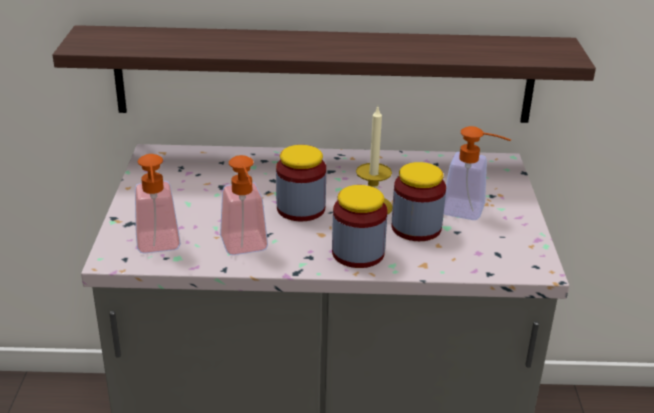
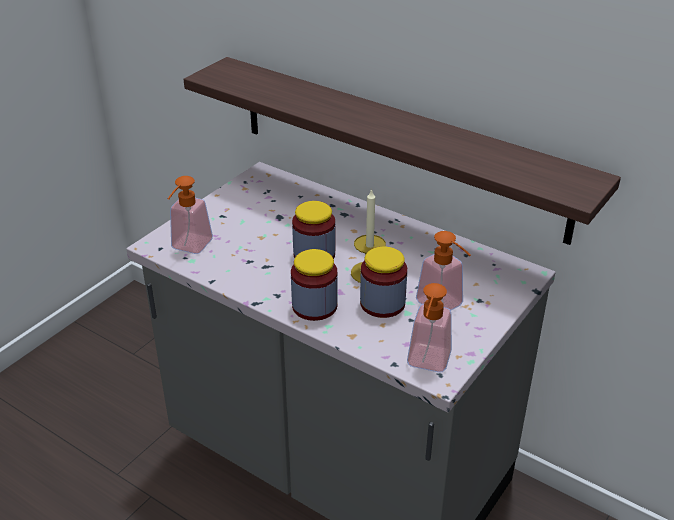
camera: 35 degrees right, 5 degrees up
(246, 248) = (242, 271): soap dispenser -> soap dispenser (427, 364)

